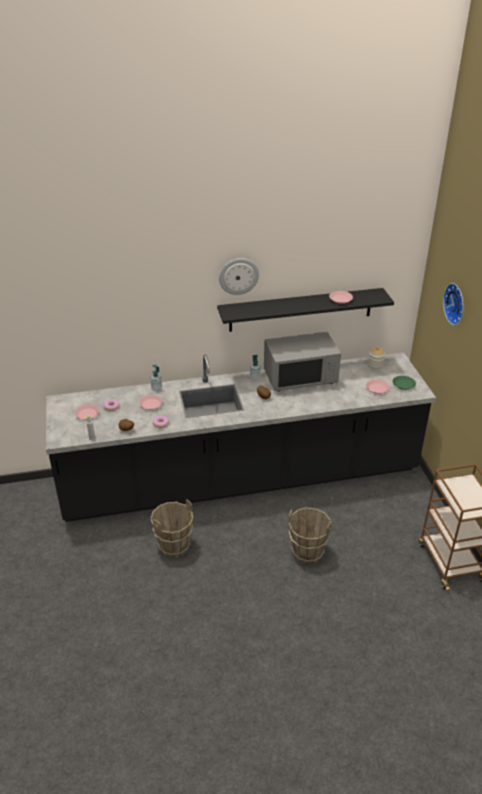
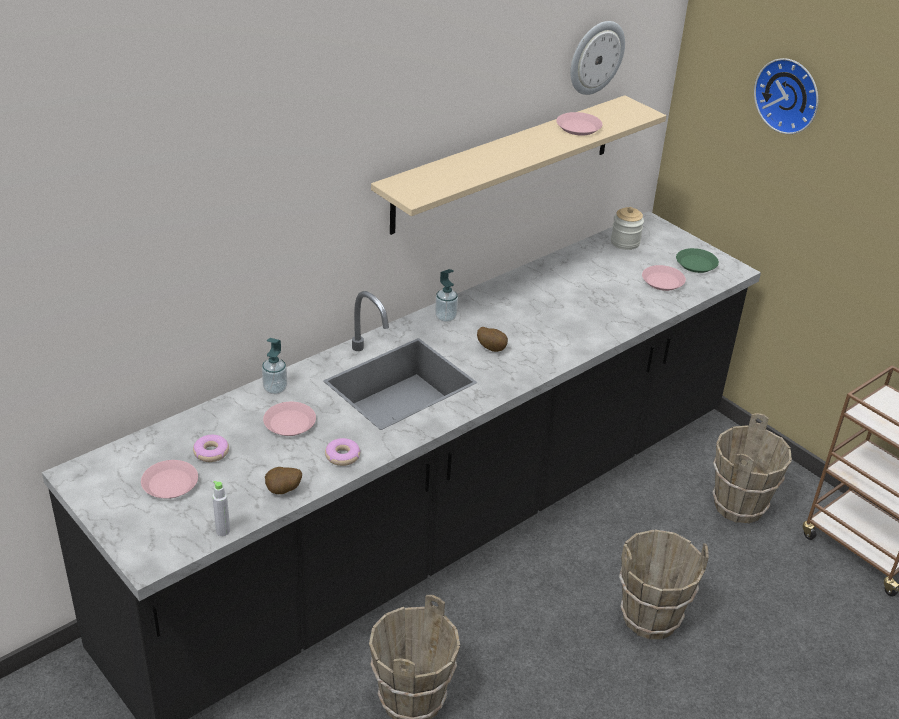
camera: 30 degrees left, 0 degrees up
(238, 276) = (408, 113): wall clock -> wall clock (595, 57)
(300, 377) = (523, 296): grey microwave -> none
(301, 309) = (505, 163): black shelf -> beige shelf
(396, 519) = (739, 506): none -> brown bucket

